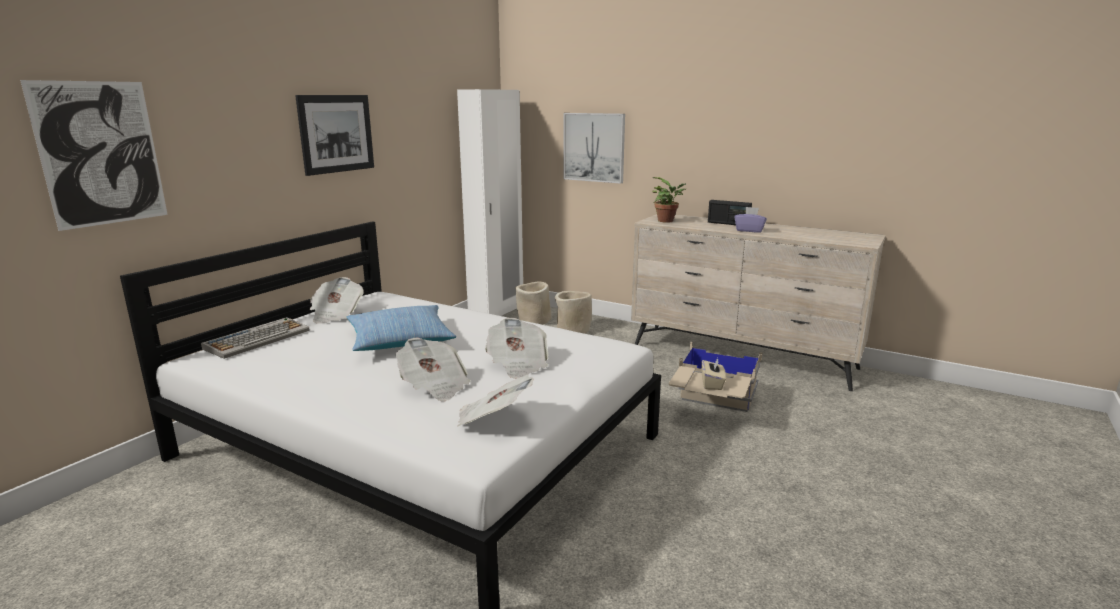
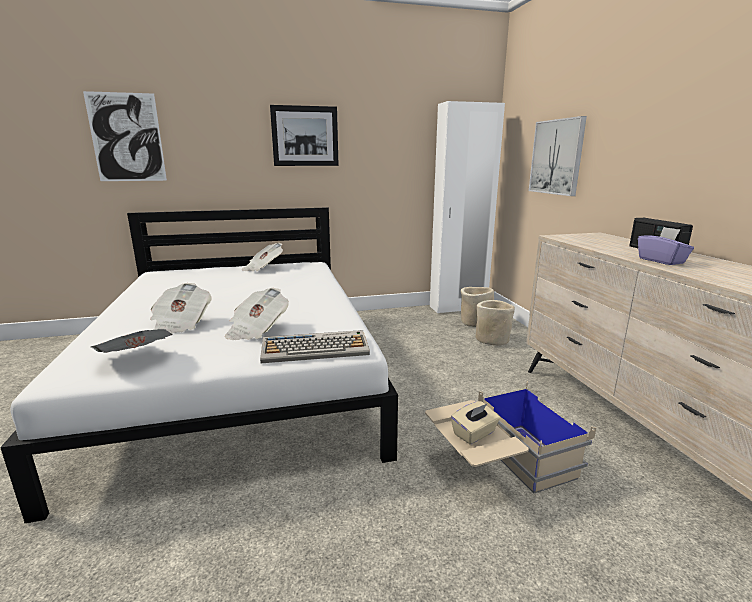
camera: 45 degrees right, 0 degrees up
(258, 339) = (199, 270): keyboard -> keyboard (316, 348)
(400, 339) = (247, 291): pillow -> none
(667, 221) = (581, 239): potted plant -> none

